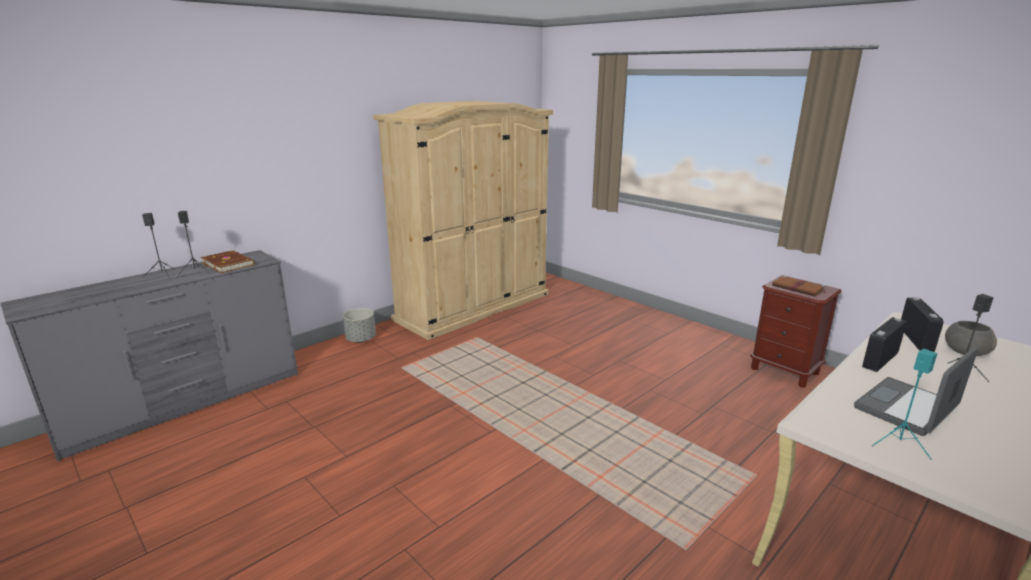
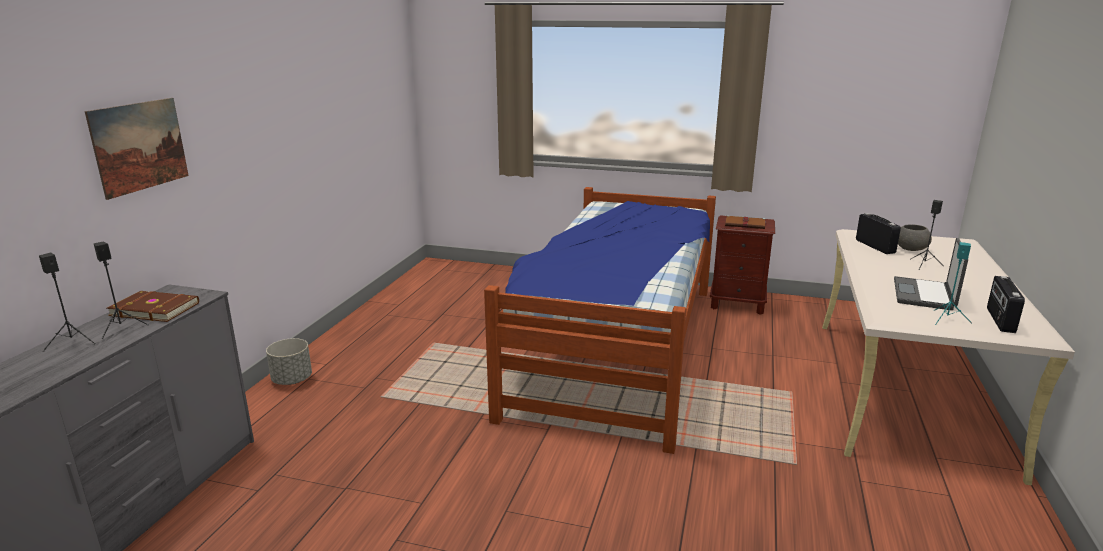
camera: 30 degrees left, 0 degrees up
(247, 150) = (140, 146): none -> picture
(474, 306) = (394, 311): beige wardrobe -> none
(619, 378) = (616, 346): none -> bed
(879, 360) = (872, 266): radio -> radio (999, 320)

